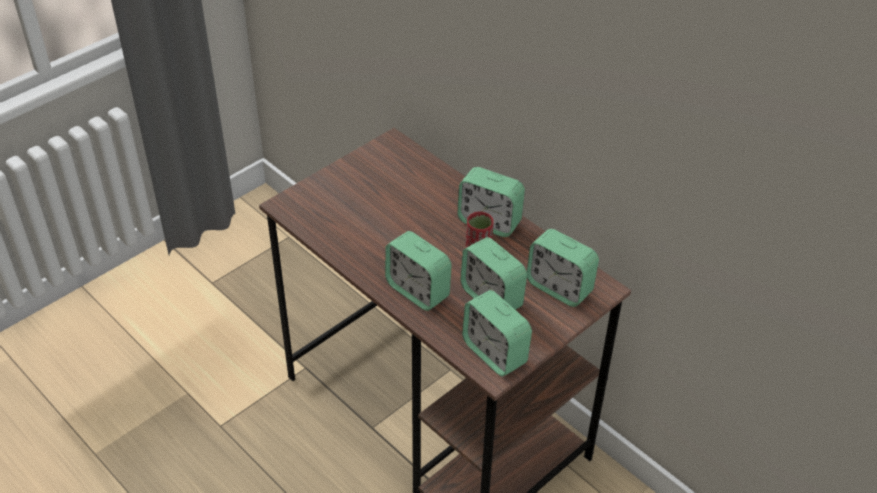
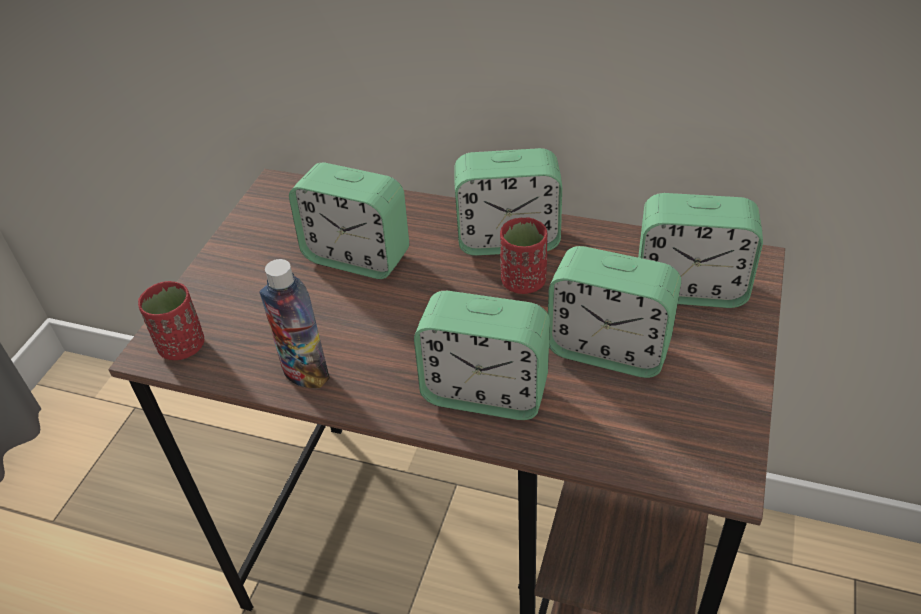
camera: 25 degrees left, 0 degrees up
(297, 208) = (182, 346): none -> red cup
(343, 245) = (305, 373): none -> bottle
(495, 353) = (693, 438): alarm clock -> alarm clock (357, 257)

